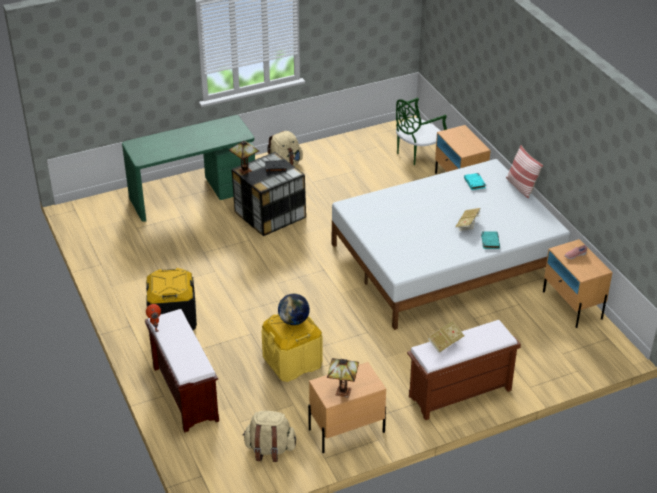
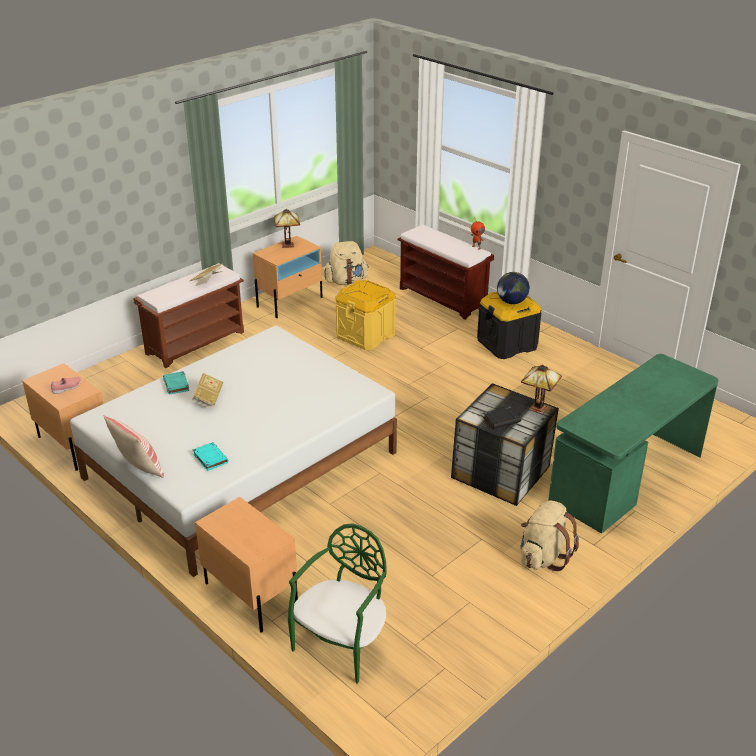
camera: 160 degrees right, 5 degrees down
(294, 321) = (364, 292): globe -> globe (512, 302)

